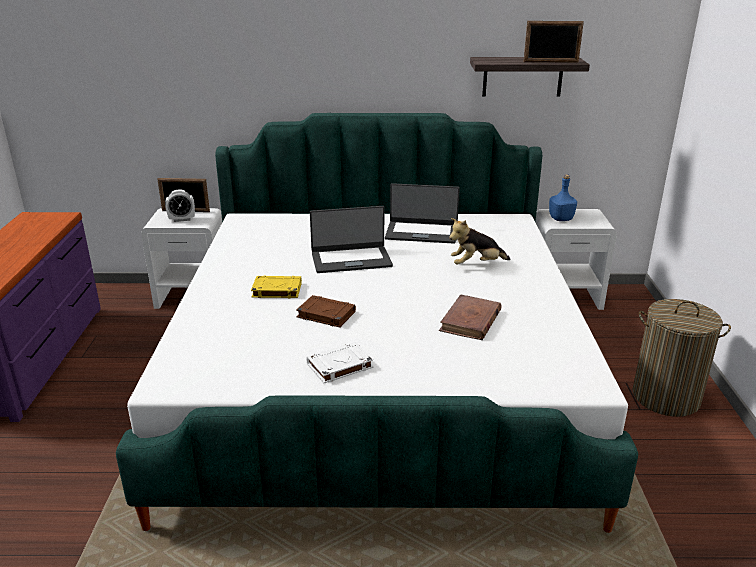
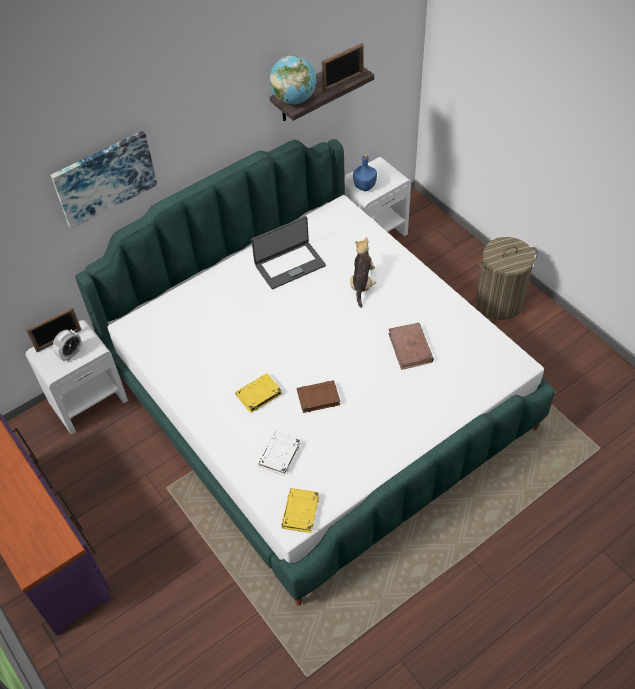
camera: 35 degrees left, 25 degrees up
(184, 381) = (301, 512): none -> yellow book
(273, 57) = (104, 178): none -> picture
(339, 366) = (375, 439): white book -> white book (280, 455)
(351, 259) = (273, 329): laptop -> none
(476, 264) = (362, 284): plush toy -> plush toy turned 150 degrees clockwise
(489, 60) = (294, 99): none -> globe

